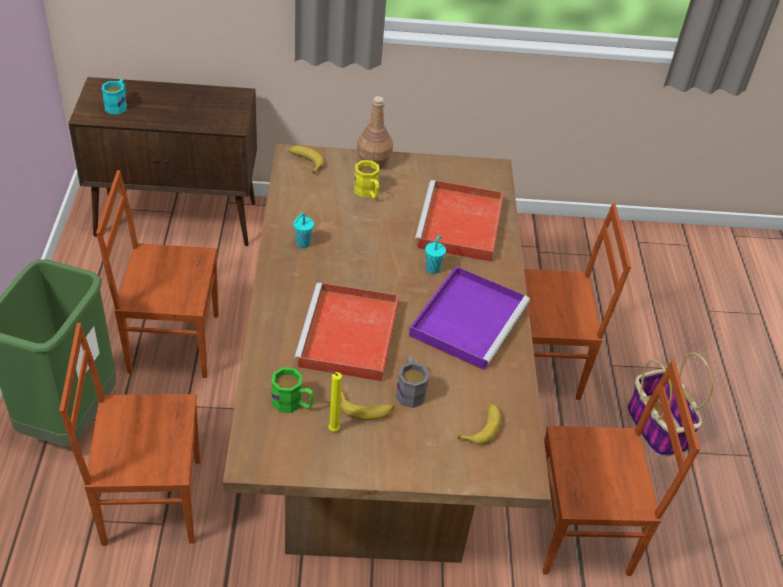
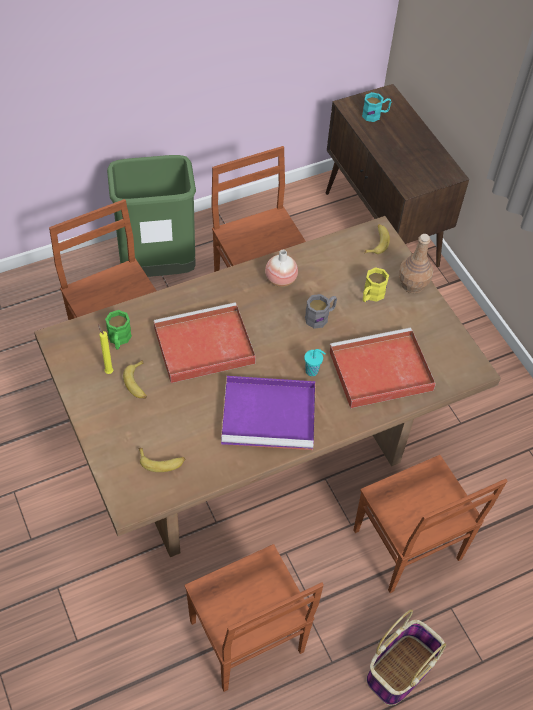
camera: 65 degrees right, 10 degrees up
(302, 244) = (280, 279): turquoise cup -> vase
(410, 390) = (171, 403): grey mug -> grey mug (320, 317)

